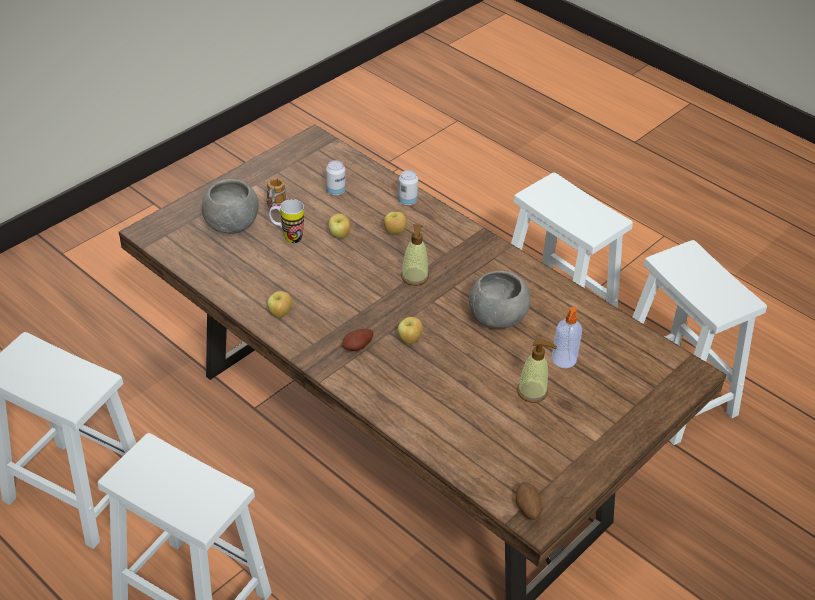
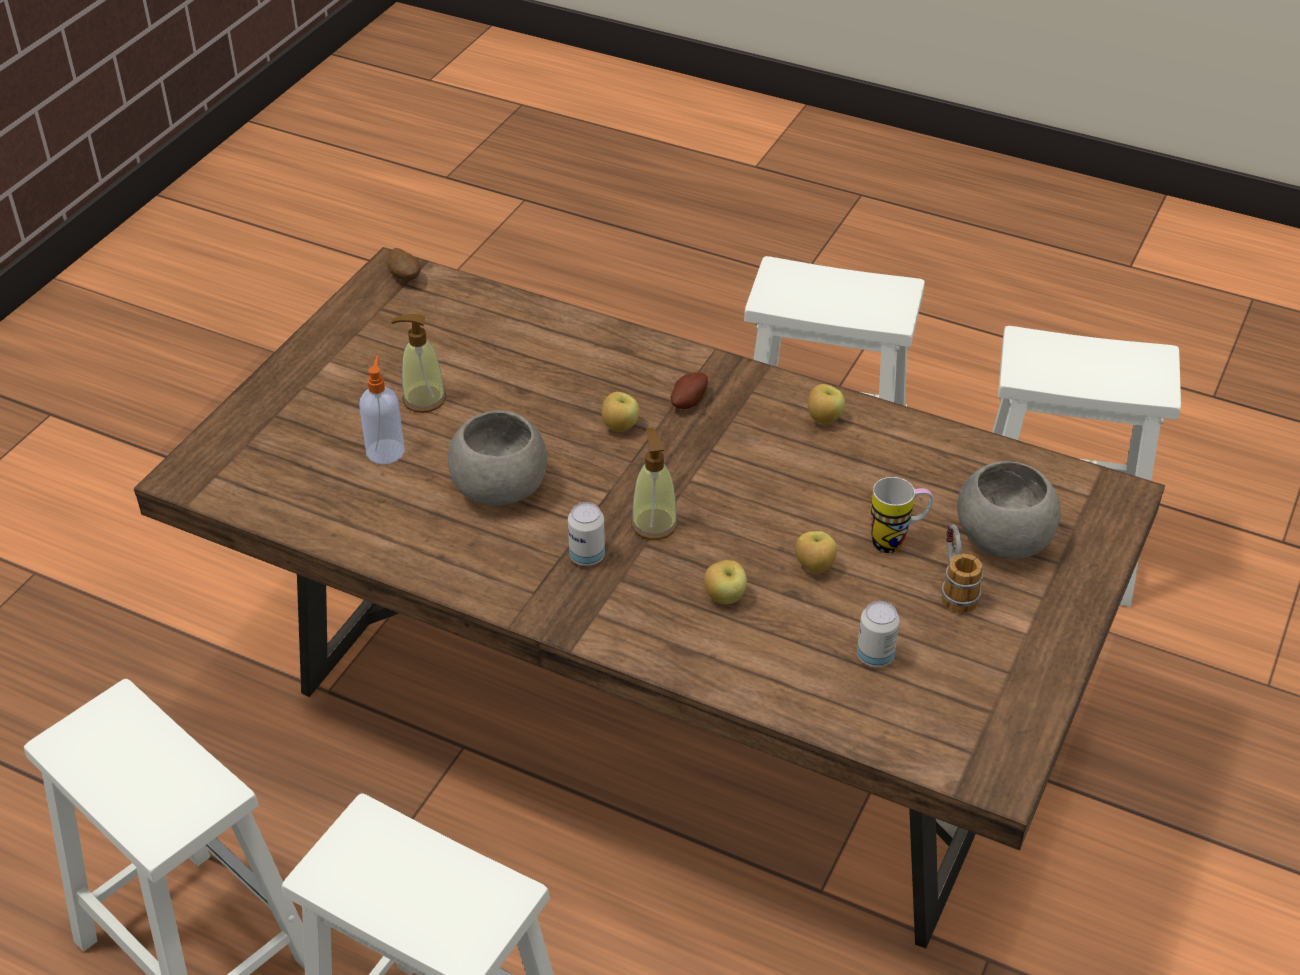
camera: 165 degrees right, 0 degrees up
(407, 201) = (732, 670): can -> can (587, 556)

